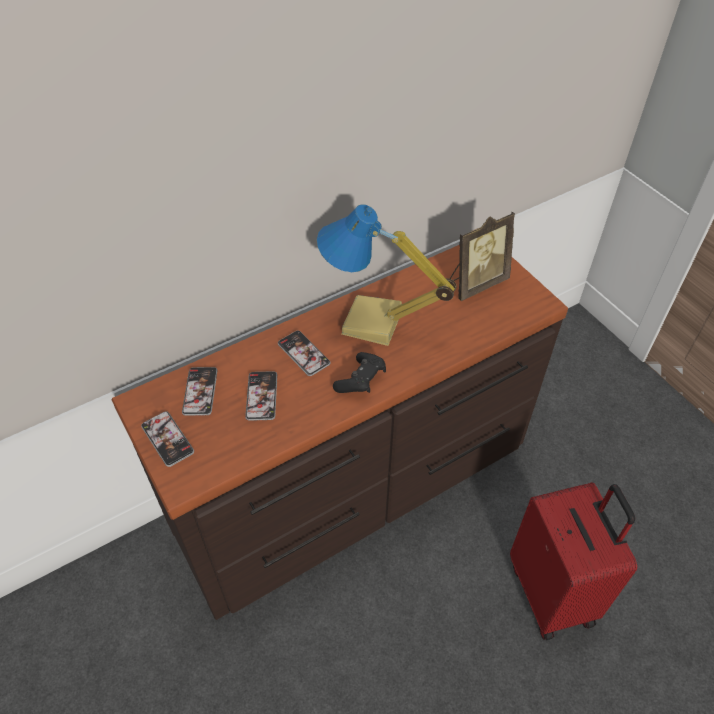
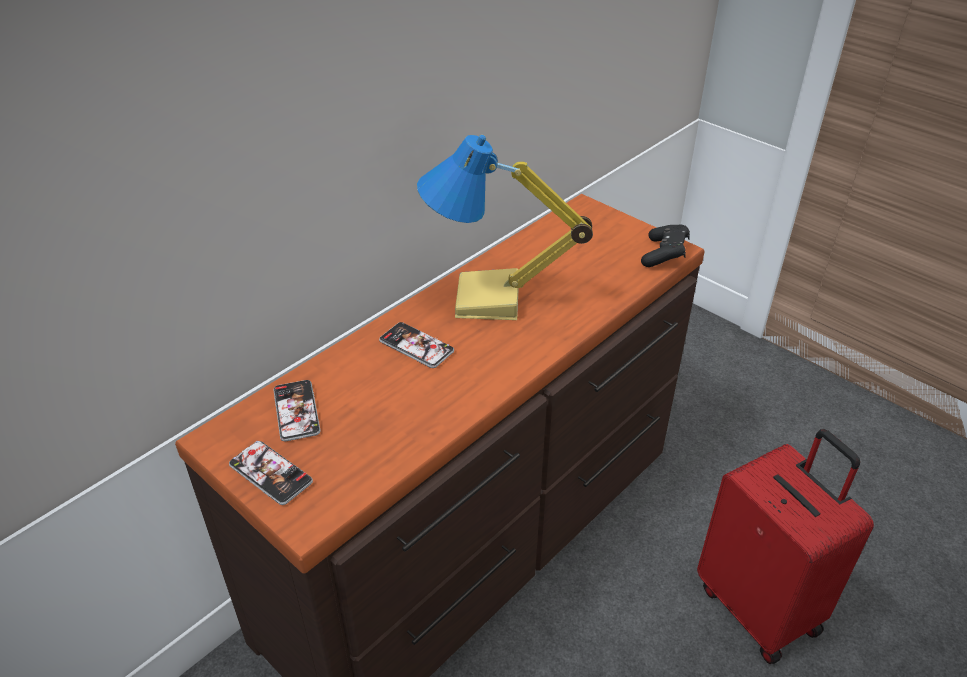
camera: 15 degrees left, 10 degrees down
(261, 396) = (380, 401): phone -> none
(361, 381) = (499, 362): black game controller -> black game controller (664, 255)
(475, 283) = (592, 242): picture frame -> none

